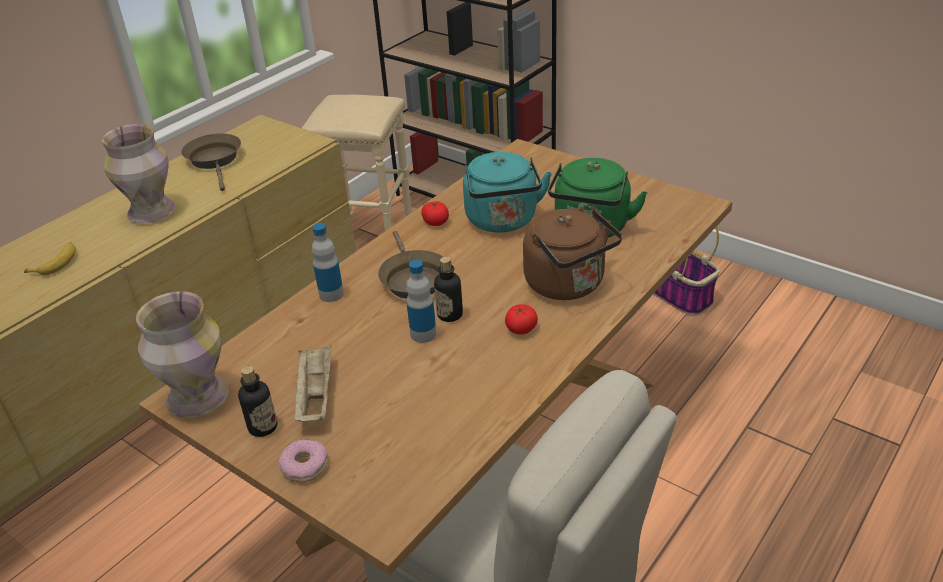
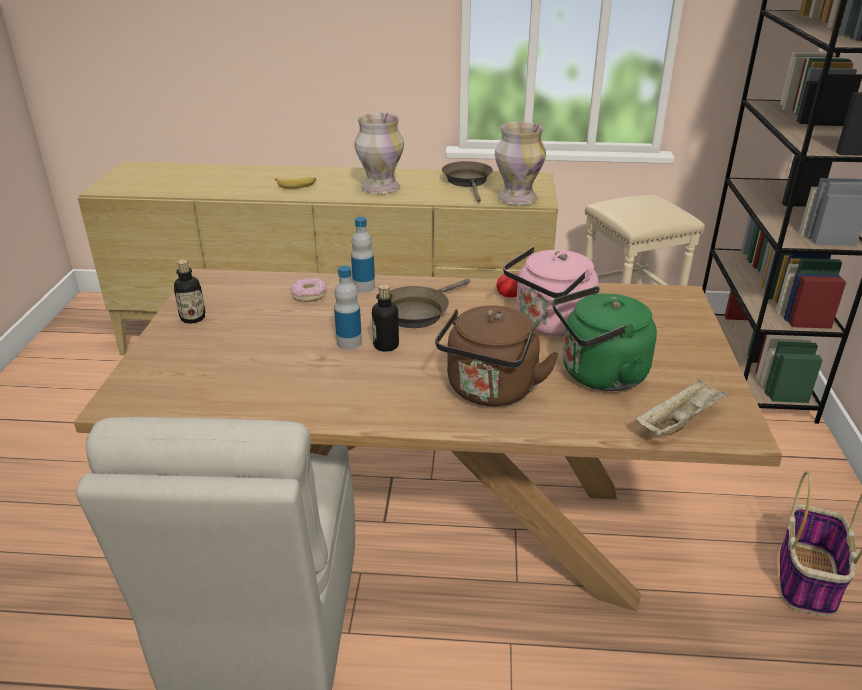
camera: 55 degrees right, 5 degrees down
(196, 398) = (207, 284): vase -> vase (516, 199)
(215, 161) = (468, 182): brown frying pan -> brown frying pan turned 45 degrees counterclockwise
(305, 466) = (161, 349): donut -> donut (309, 295)
(315, 395) = (240, 325): beige tray -> beige tray (679, 422)
(503, 221) = (551, 324): turquoise kettle -> pink kettle
(521, 329) = (398, 387): tomato -> none

